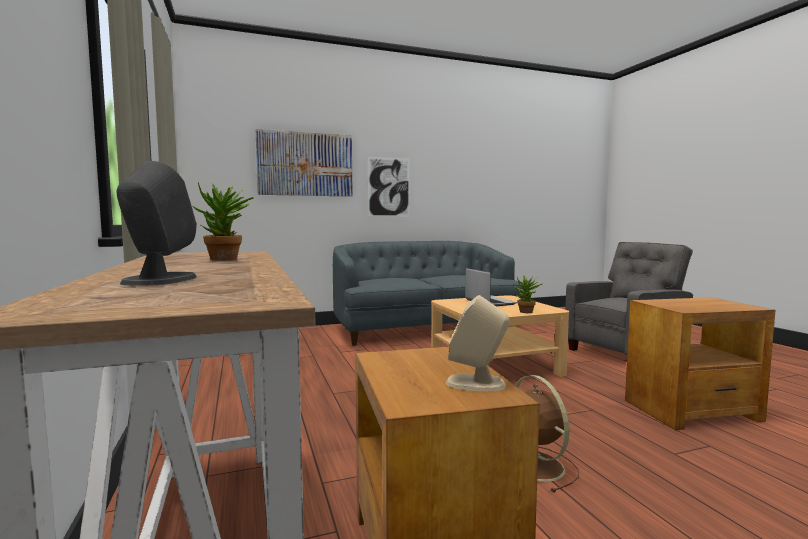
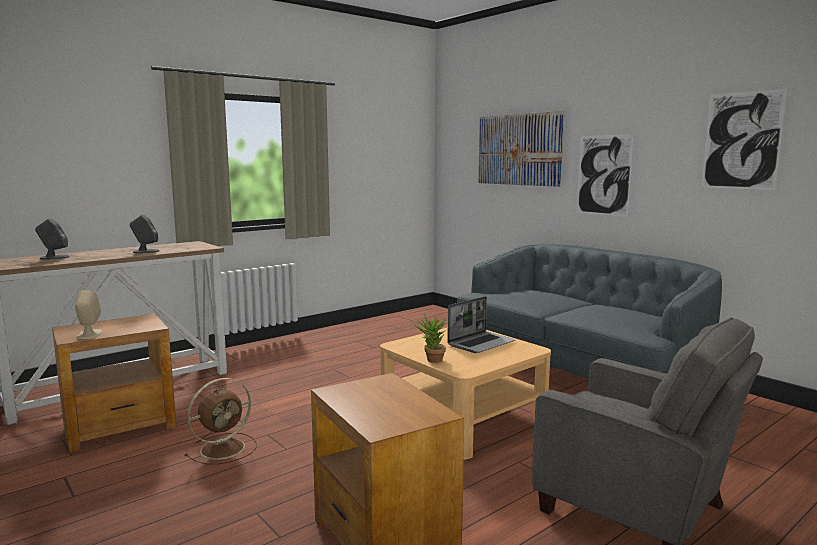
camera: 70 degrees right, 5 degrees up
(225, 259) = (145, 251): potted plant -> grey speaker
(473, 167) = (741, 141): none -> picture

